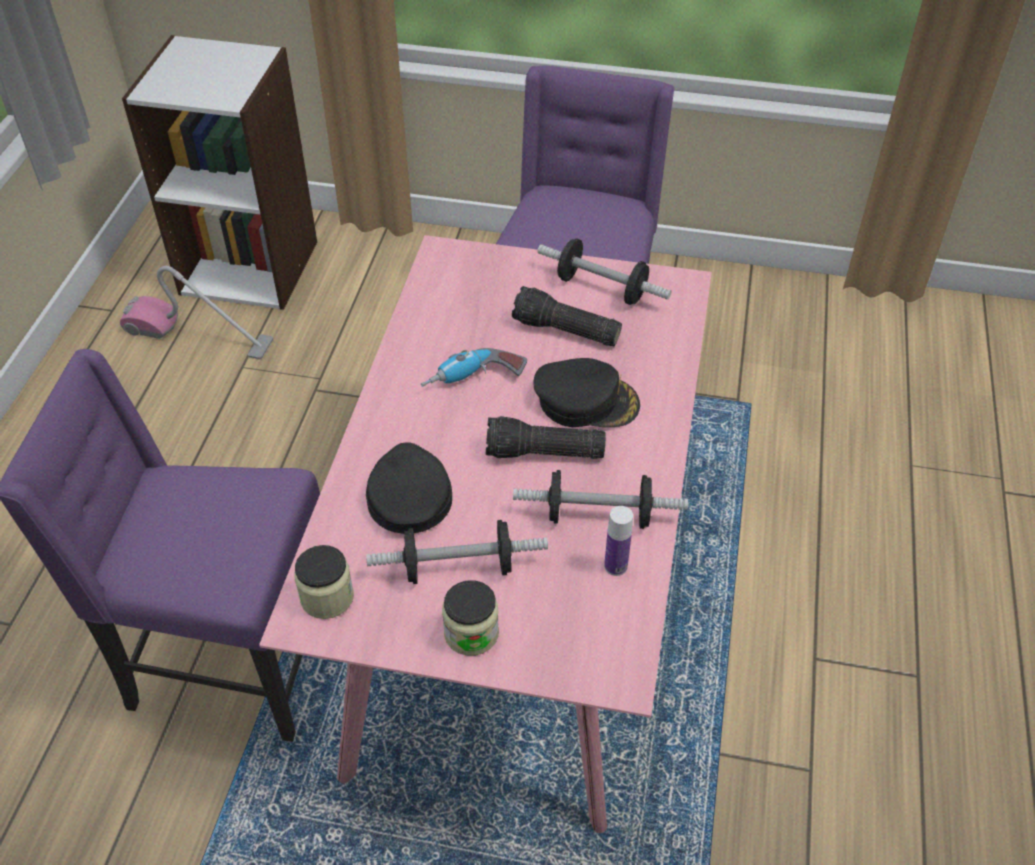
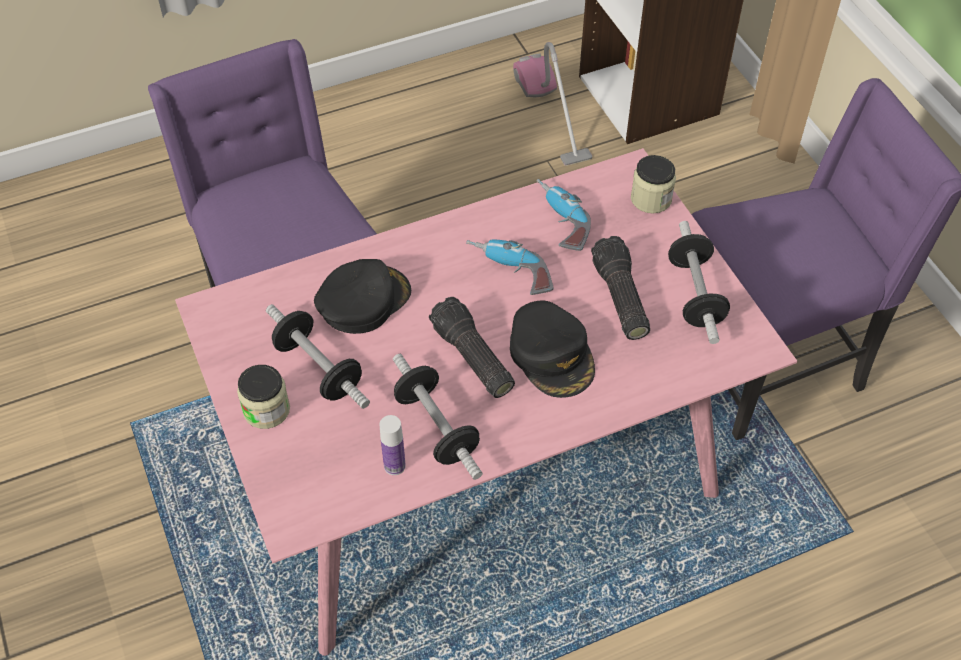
camera: 55 degrees right, 5 degrees up
(327, 597) = (238, 310): jar -> jar (651, 199)
(451, 322) = (559, 222): none -> power drill

